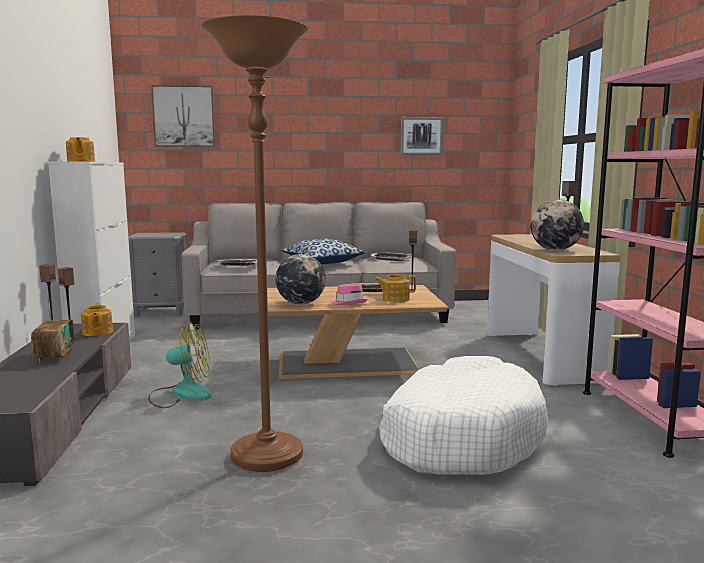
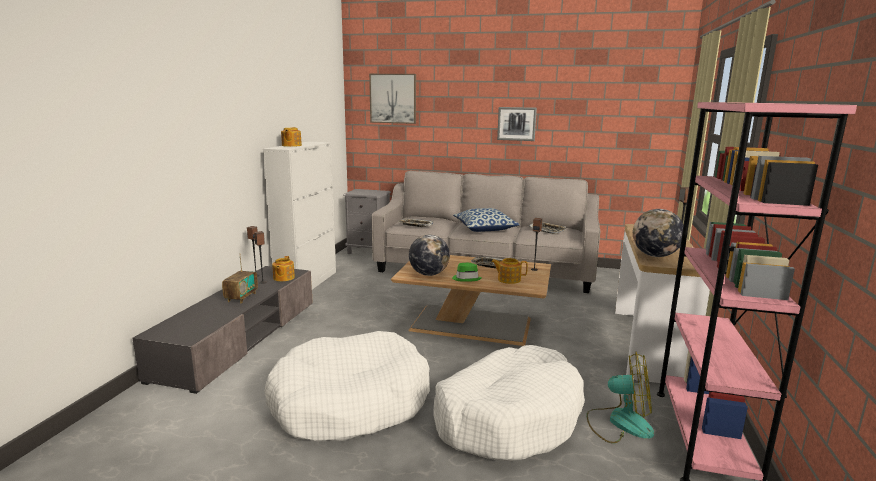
camera: 20 degrees right, 5 degrees up
(181, 394) = (331, 333): fan -> fan (619, 423)
(267, 456) = (350, 402): brown floor lamp -> white dog bed
(348, 303) = (466, 279): pink hat -> green hat
(421, 136) = (594, 118): picture -> picture (516, 123)

